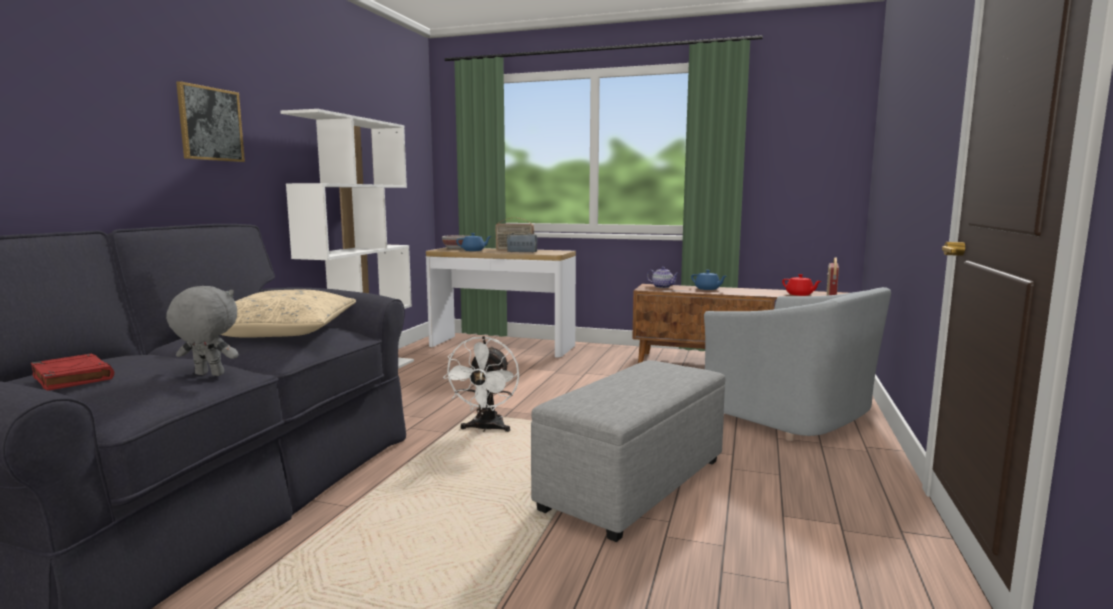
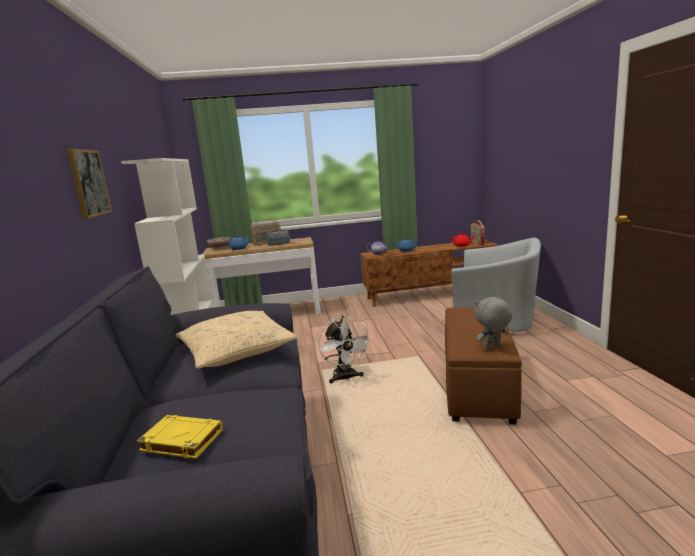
camera: 25 degrees left, 5 degrees up
(72, 377) = (181, 440): red book -> yellow book
(208, 375) = (272, 402): grey plush toy -> grey plush toy (493, 347)
(635, 483) = (477, 386): grey ottoman -> brown ottoman

